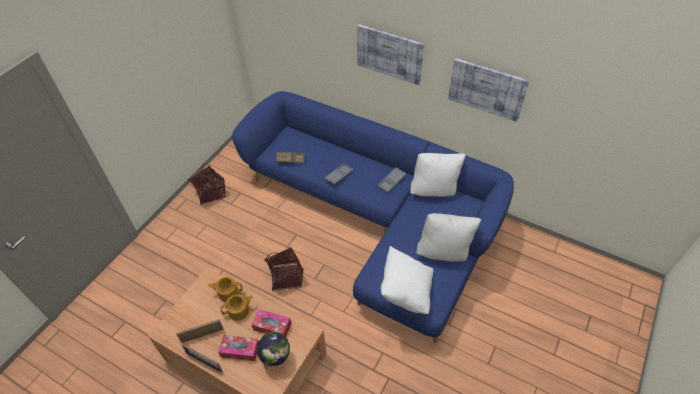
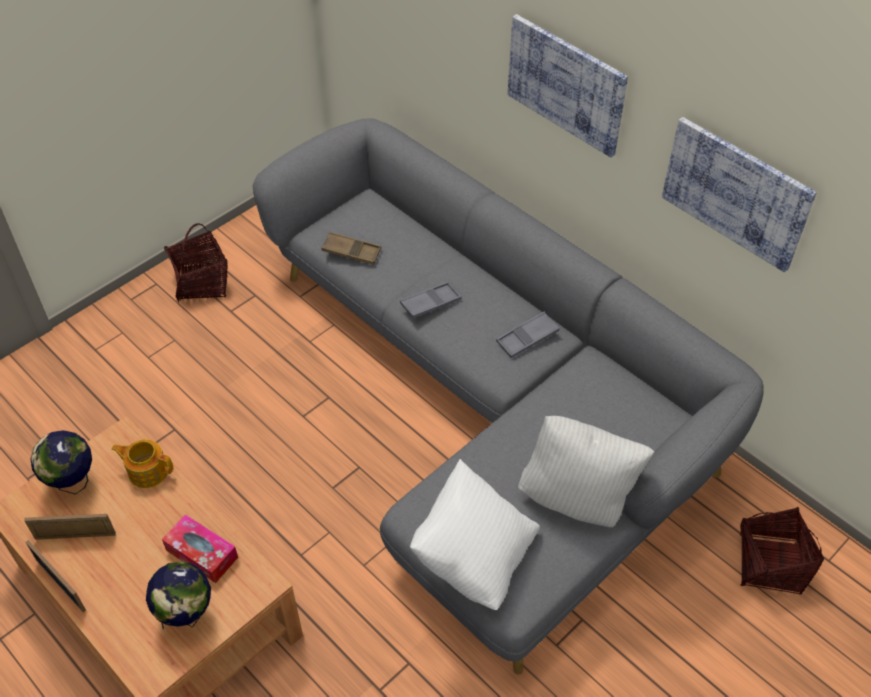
camera: 15 degrees right, 0 degrees up
(191, 309) = (73, 483): none -> globe
(239, 311) = (155, 509): teapot -> none
(240, 350) = (130, 581): tissue box -> none
(286, 277) = (281, 471): basket -> basket (769, 564)
(377, 219) = (492, 406): blue sofa -> grey sofa
(434, 190) = (604, 374): white pillow -> none

